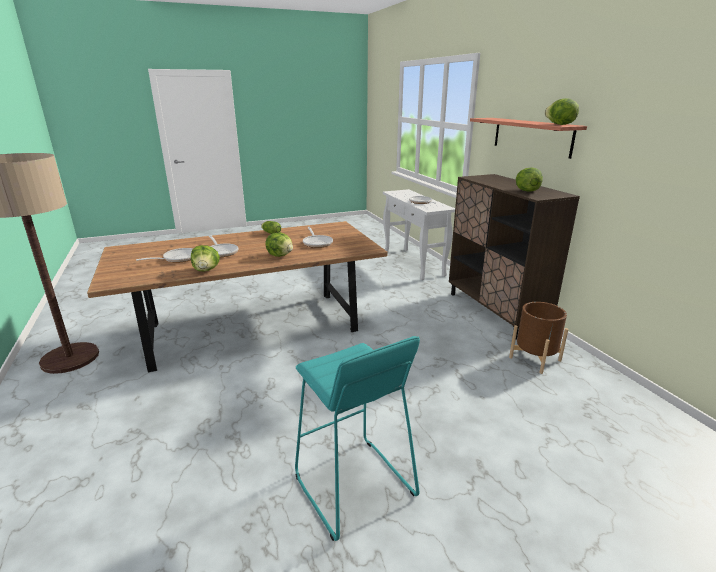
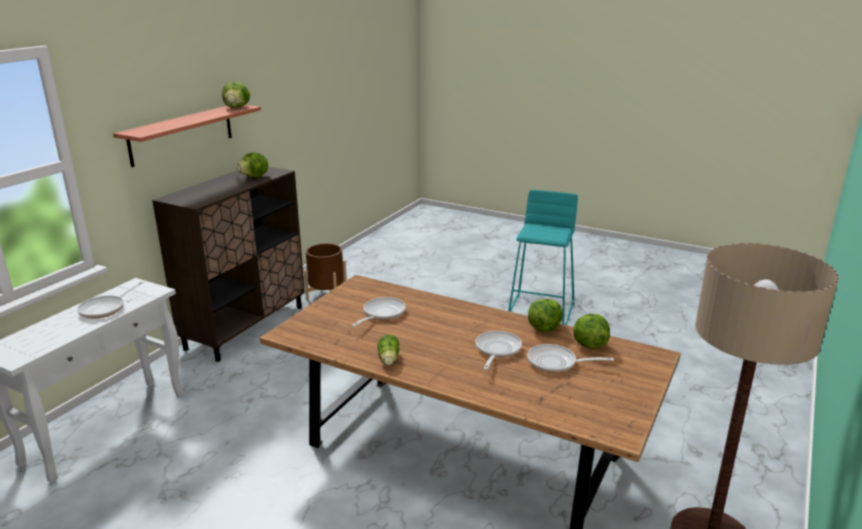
camera: 130 degrees left, 0 degrees up
(280, 255) = (448, 314): lettuce -> lettuce (589, 345)

